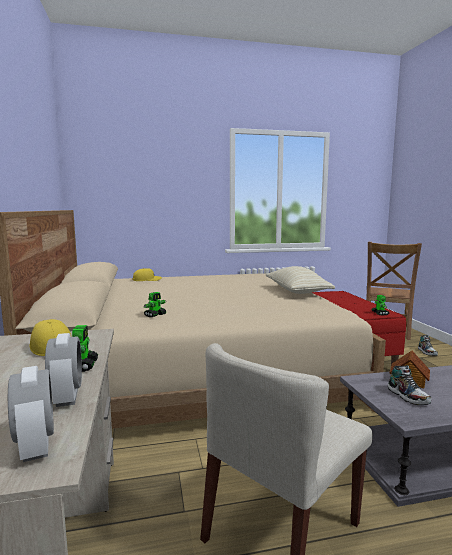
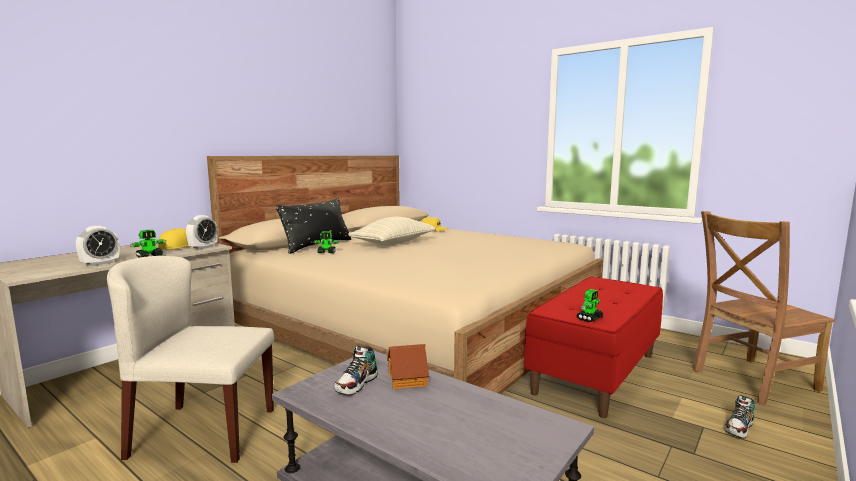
camera: 50 degrees right, 0 degrees up
(36, 446) = (40, 272): alarm clock -> alarm clock (203, 247)
(116, 312) = (317, 246): none -> black pillow
(297, 291) = (508, 263): beige pillow -> beige pillow (394, 243)

